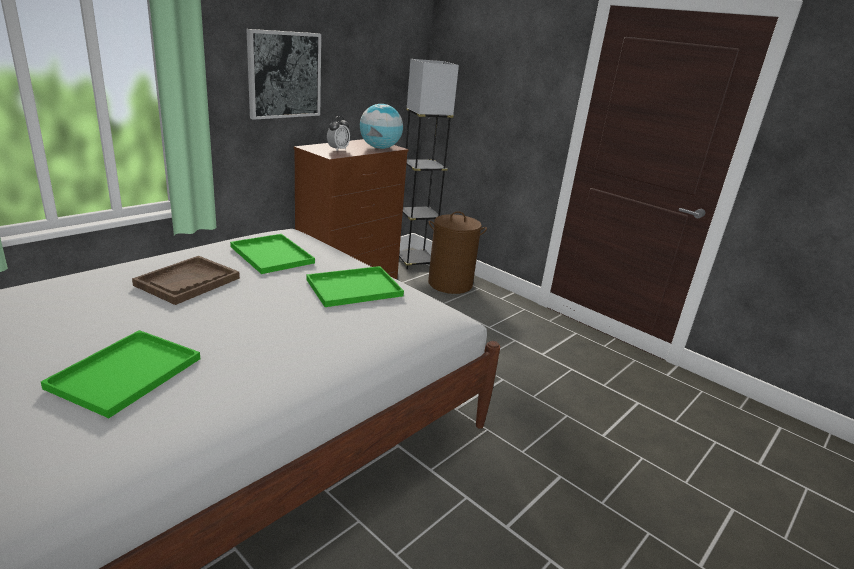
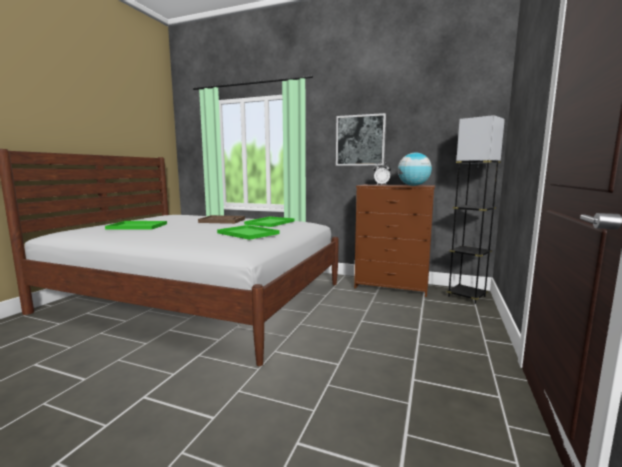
camera: 70 degrees right, 15 degrees down
(450, 284) = (461, 314): brown laundry basket -> none

